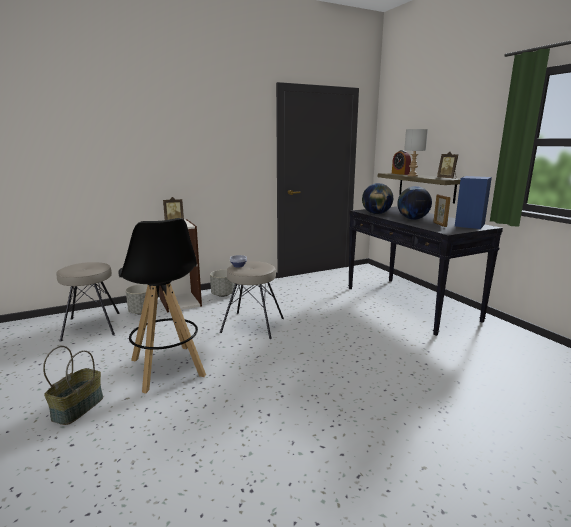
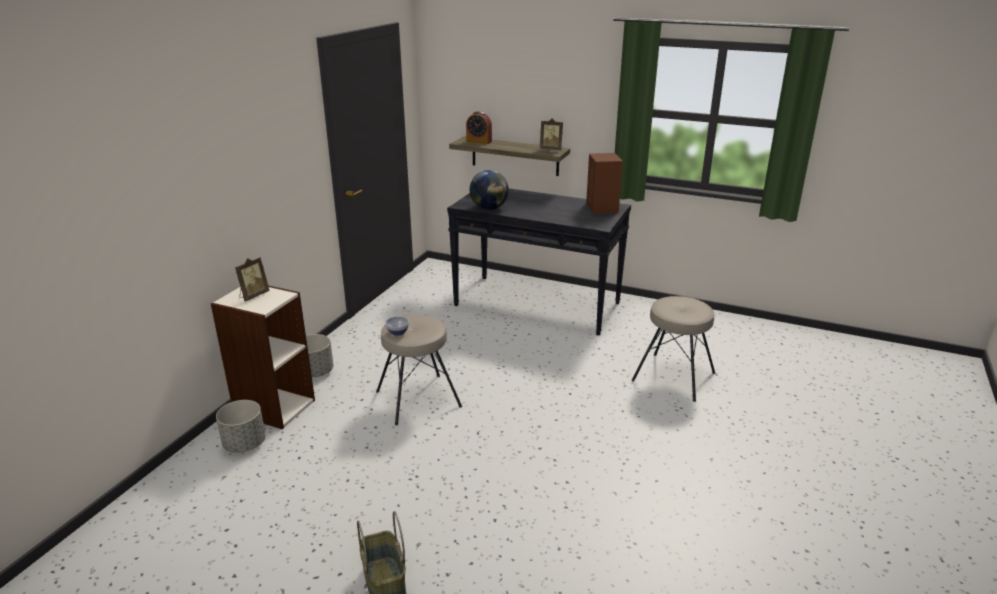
camera: 40 degrees left, 10 degrees up
(92, 326) = (207, 496): beige stool -> beige stool (673, 376)
(167, 368) = (406, 493): black stool -> none
(412, 176) = (505, 147): grey table lamp -> none
(412, 219) = (539, 210): globe -> none
(439, 224) = (577, 214): picture frame -> none
(469, 225) = (602, 208): blue speaker -> brown speaker

